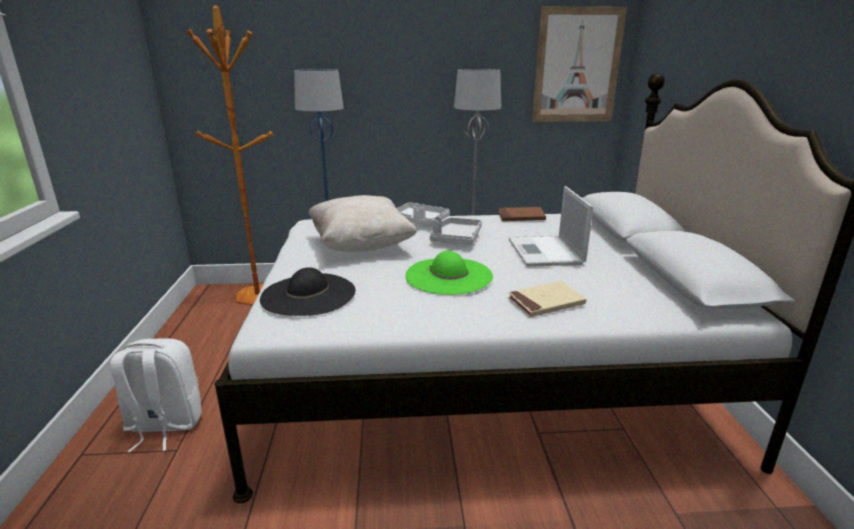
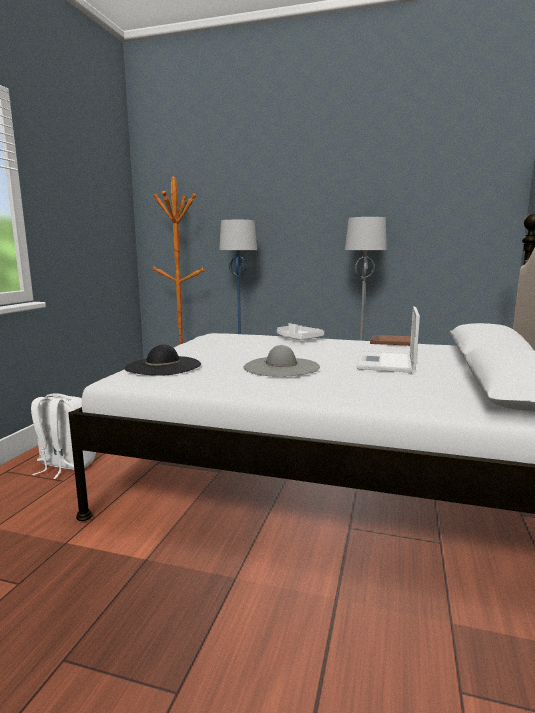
camera: 20 degrees right, 10 degrees down
(361, 246) = (234, 347): beige pillow -> none
(449, 276) = (281, 367): green hat -> grey hat
(456, 238) = (314, 349): grey tray -> none
(546, 302) = (347, 389): beige book -> none
(577, 66) = (468, 217): picture -> none

